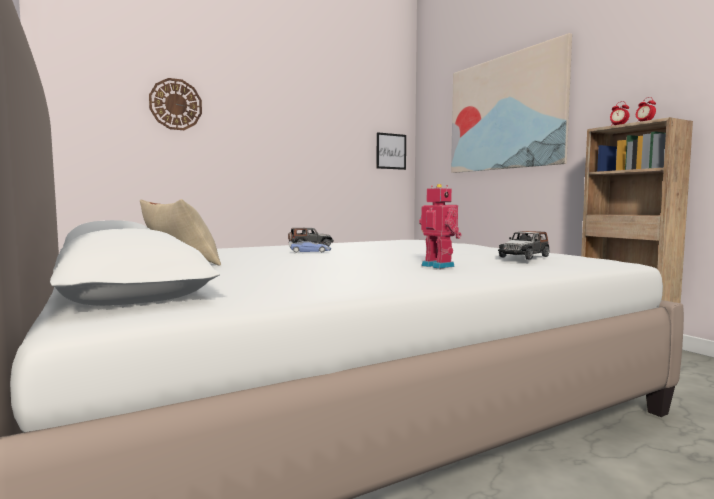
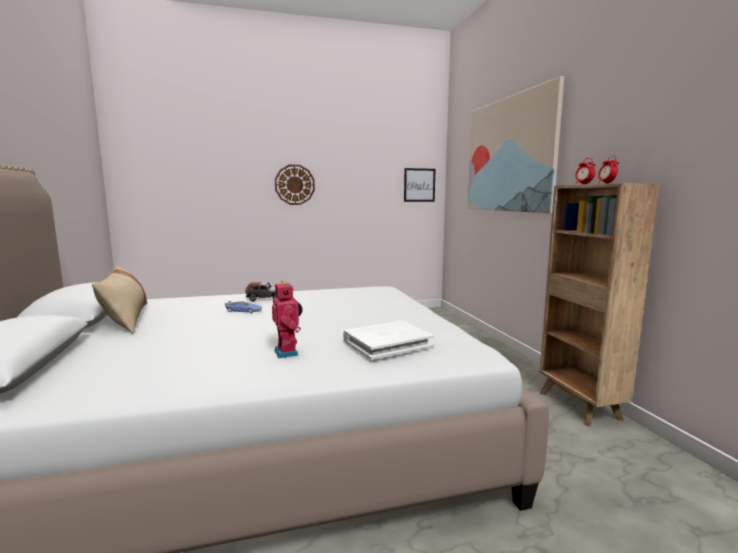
camera: 15 degrees right, 5 degrees up
(175, 104) = (217, 155): wall clock -> wall clock (294, 184)
(524, 257) = (387, 343): toy car -> white book

